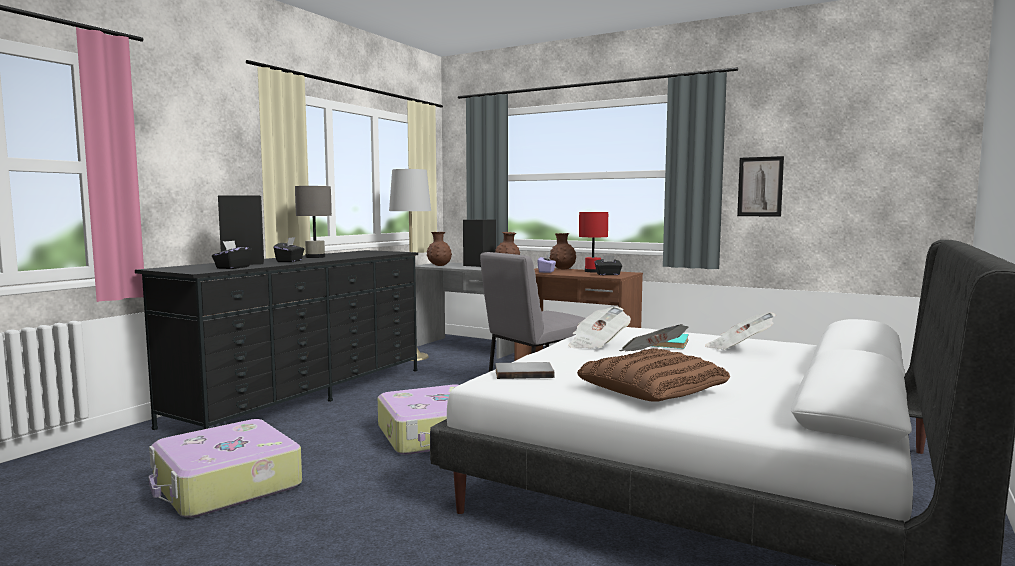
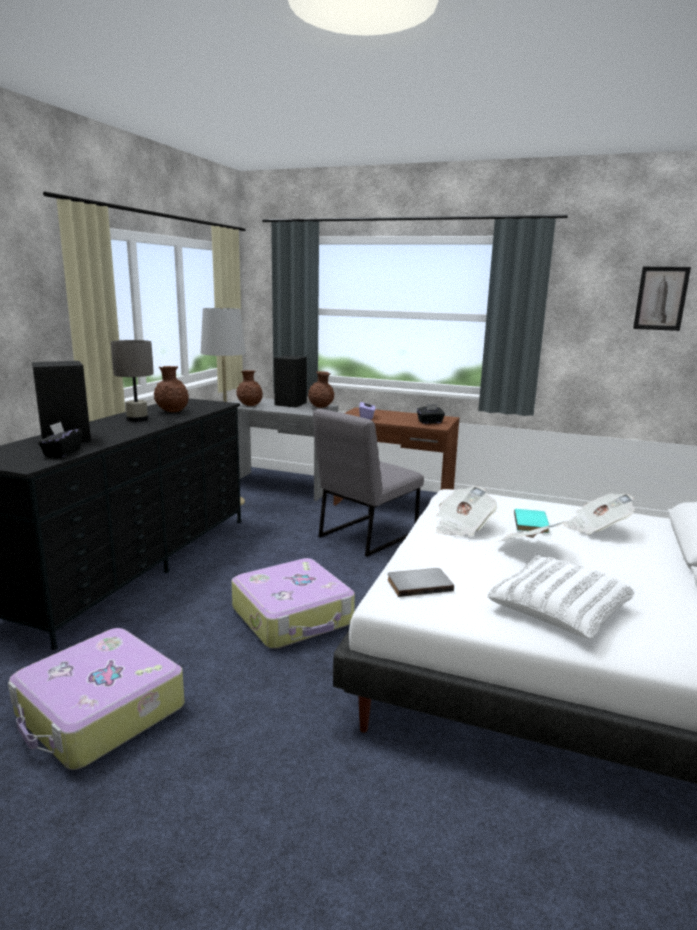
camera: 10 degrees left, 10 degrees up
(290, 261) = (117, 432): black tissue box -> none
(562, 269) = (379, 411): brown vase -> brown vase (172, 412)
(592, 271) = (410, 416): red table lamp -> none
(651, 391) = (558, 609): brown pillow -> white pillow
(760, 186) = (578, 337): picture -> picture (661, 298)

